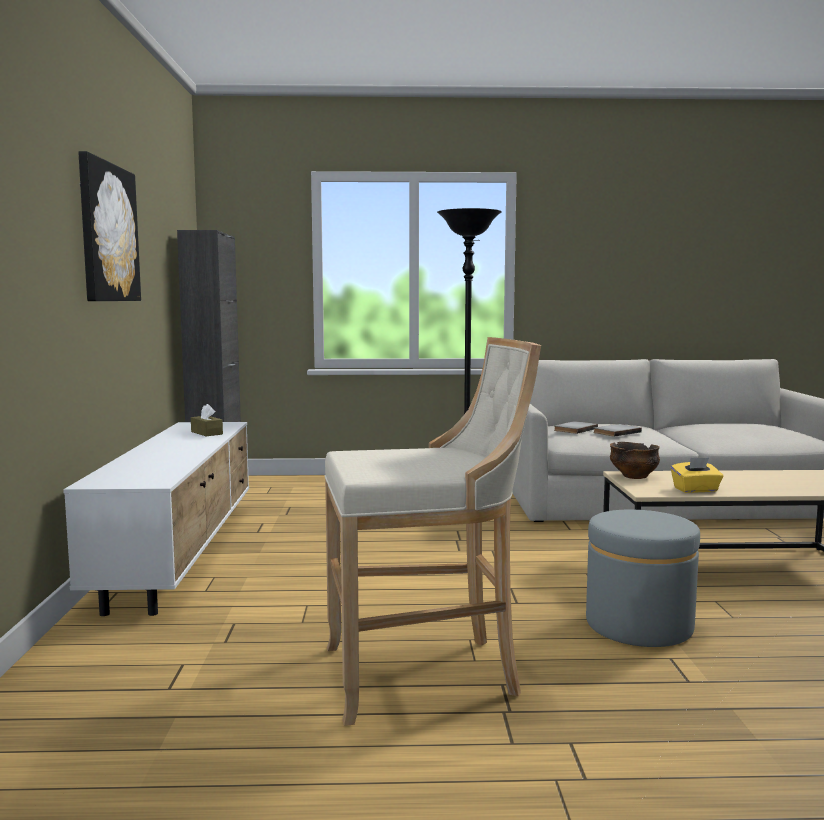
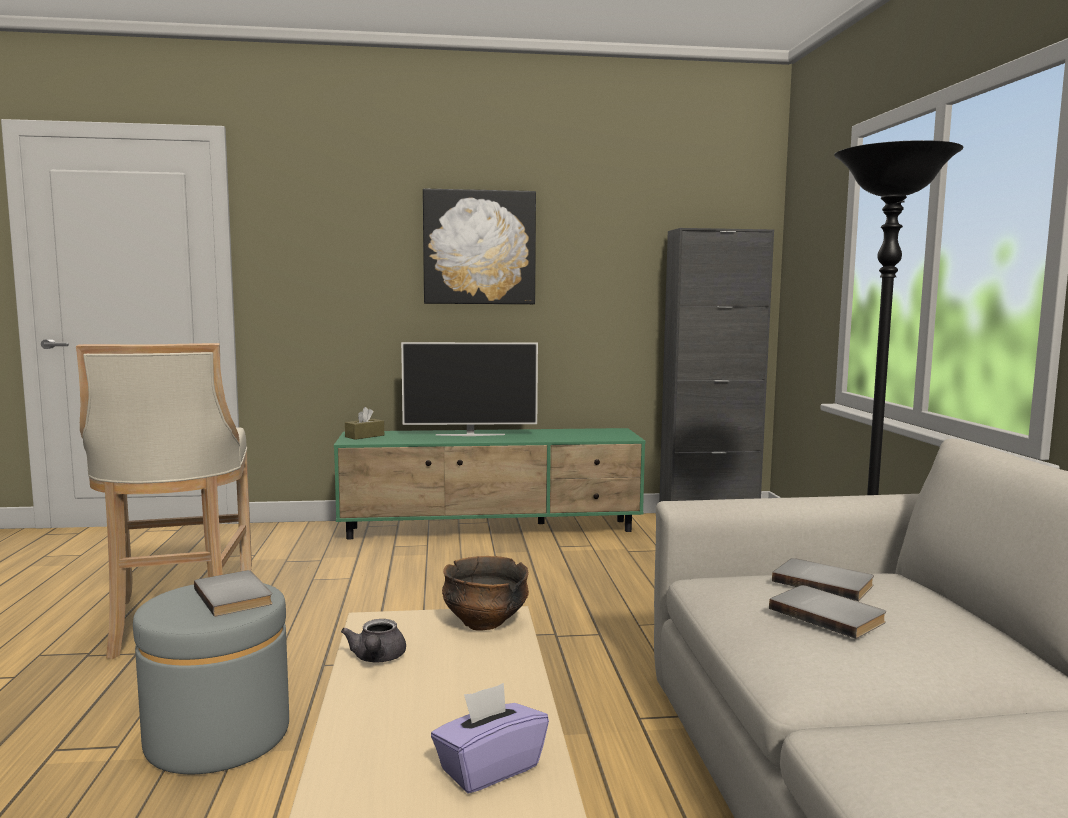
camera: 85 degrees right, 0 degrees up
(163, 452) = (470, 435): none -> television
(181, 552) = (492, 530): white tv stand -> green tv stand
(206, 433) = (567, 436): brown tissue box -> brown tissue box (364, 436)
(629, 517) = (236, 596): none -> grey book
(696, 490) = (377, 659): yellow tissue box -> grey teapot
(776, 477) = (489, 768): none -> purple tissue box

